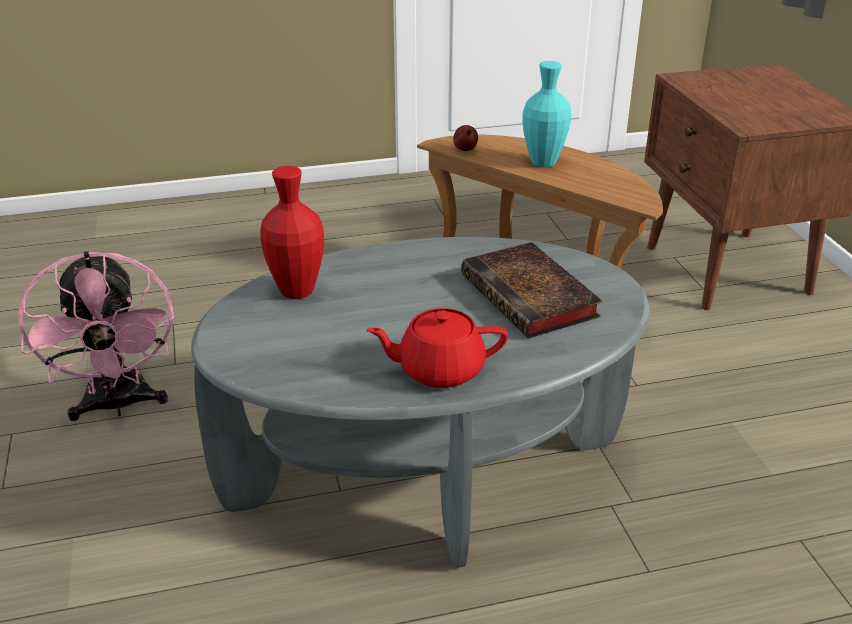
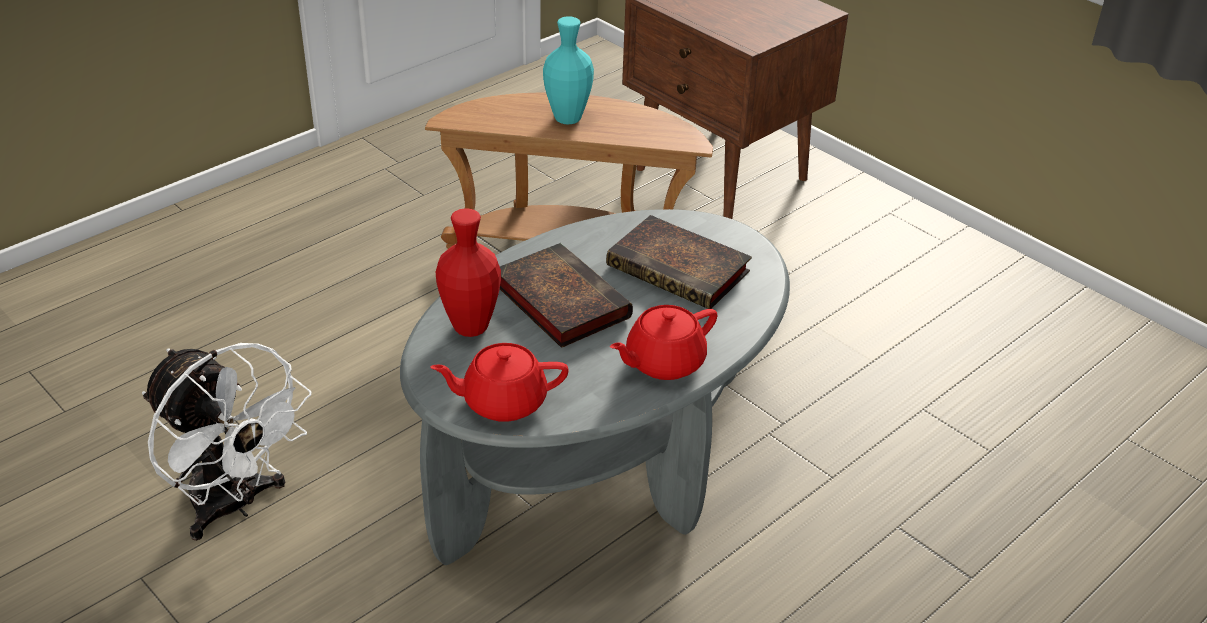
camera: 30 degrees left, 5 degrees up
(118, 405) = (234, 506): pink fan -> white fan
(263, 357) = (503, 401): none -> red teapot
(393, 291) = (558, 300): none -> book
(465, 149) = (479, 121): apple -> none

